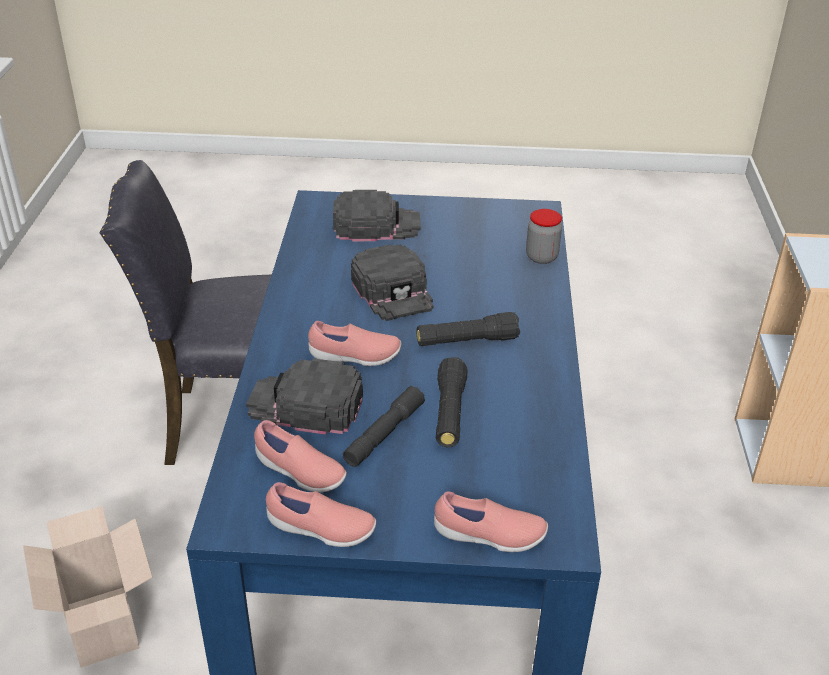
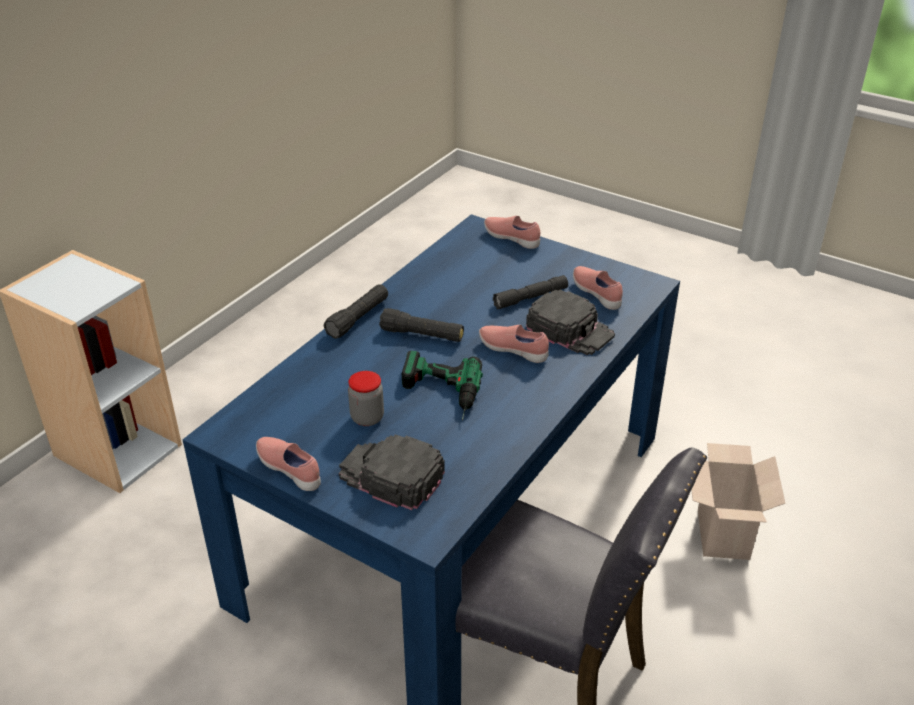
camera: 150 degrees left, 0 degrees up
(321, 530) = (600, 266): pink shoe -> pink shoe (290, 470)
(393, 291) = (439, 394): black cap -> power drill
(449, 413) = (479, 296): black flashlight -> black flashlight (358, 318)
(541, 257) = (283, 383): jar -> jar (367, 418)

